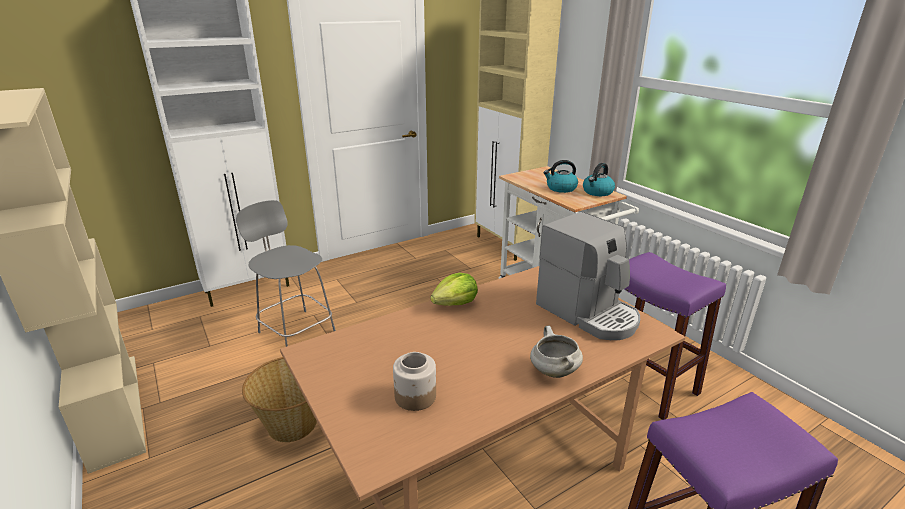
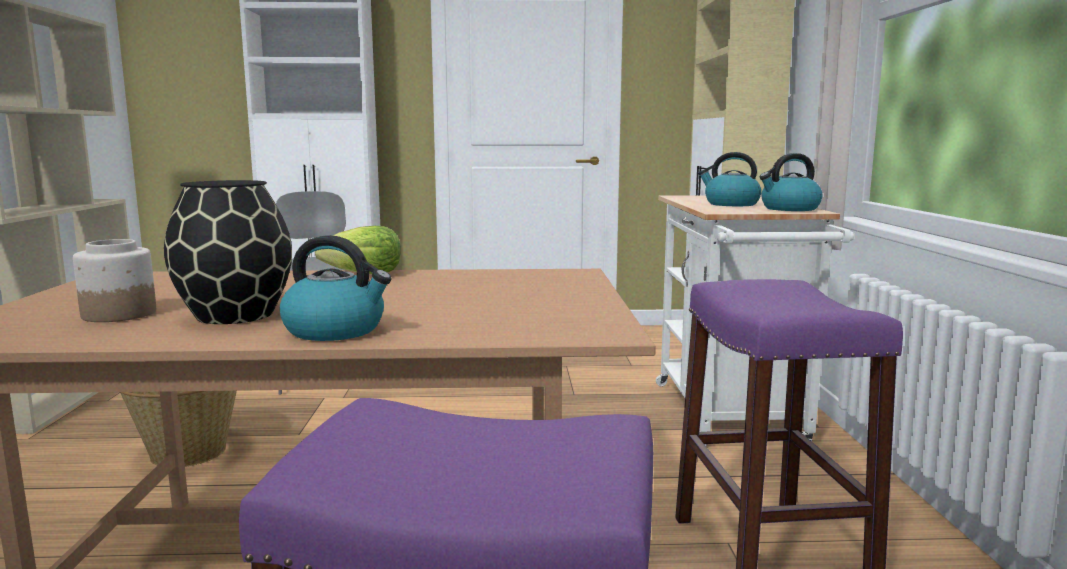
camera: 30 degrees right, 15 degrees down
(478, 373) = (236, 315): none -> black vase
(553, 371) = (336, 330): white cooking pot -> kettle
(588, 313) = (532, 304): coffee machine -> none

